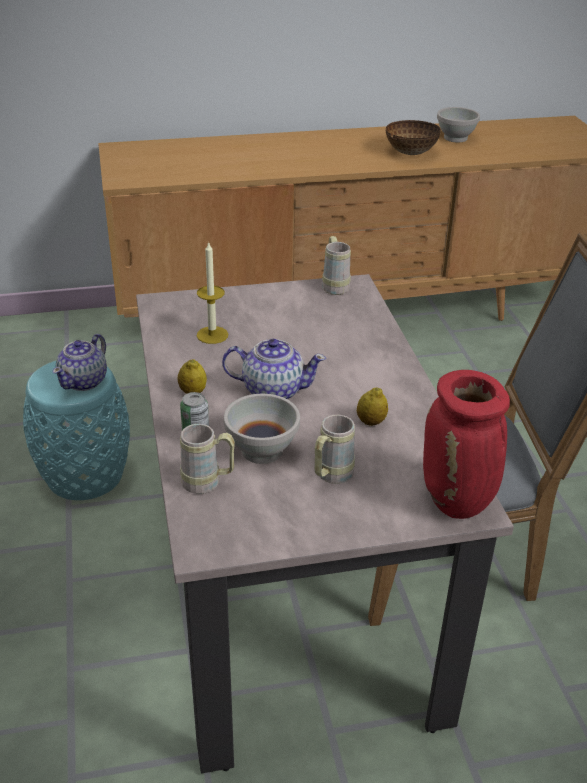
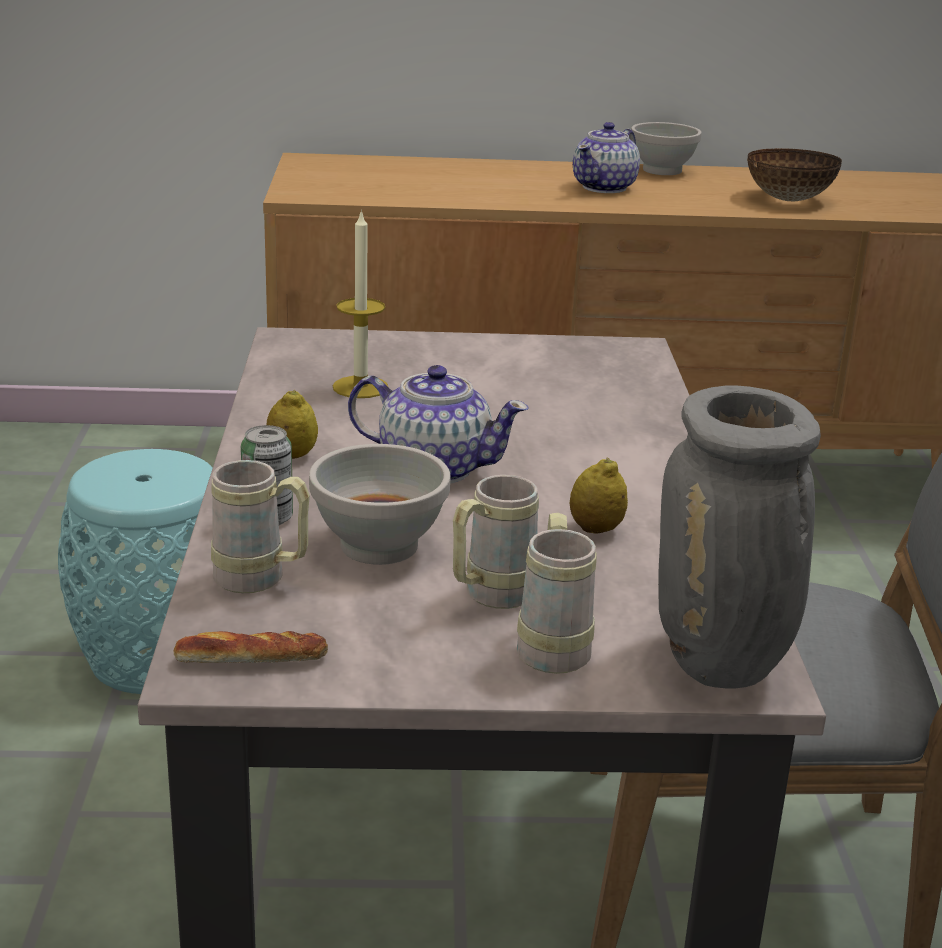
camera: 10 degrees right, 10 degrees down
(84, 381) = (166, 481): teapot -> teapot (605, 187)
(222, 537) = (251, 659): none -> bread
(334, 285) = (598, 346): beige mug -> beige mug (553, 645)
(456, 138) = (873, 188): white bowl -> white bowl (663, 170)
(457, 503) = (721, 665): red vase -> grey vase

